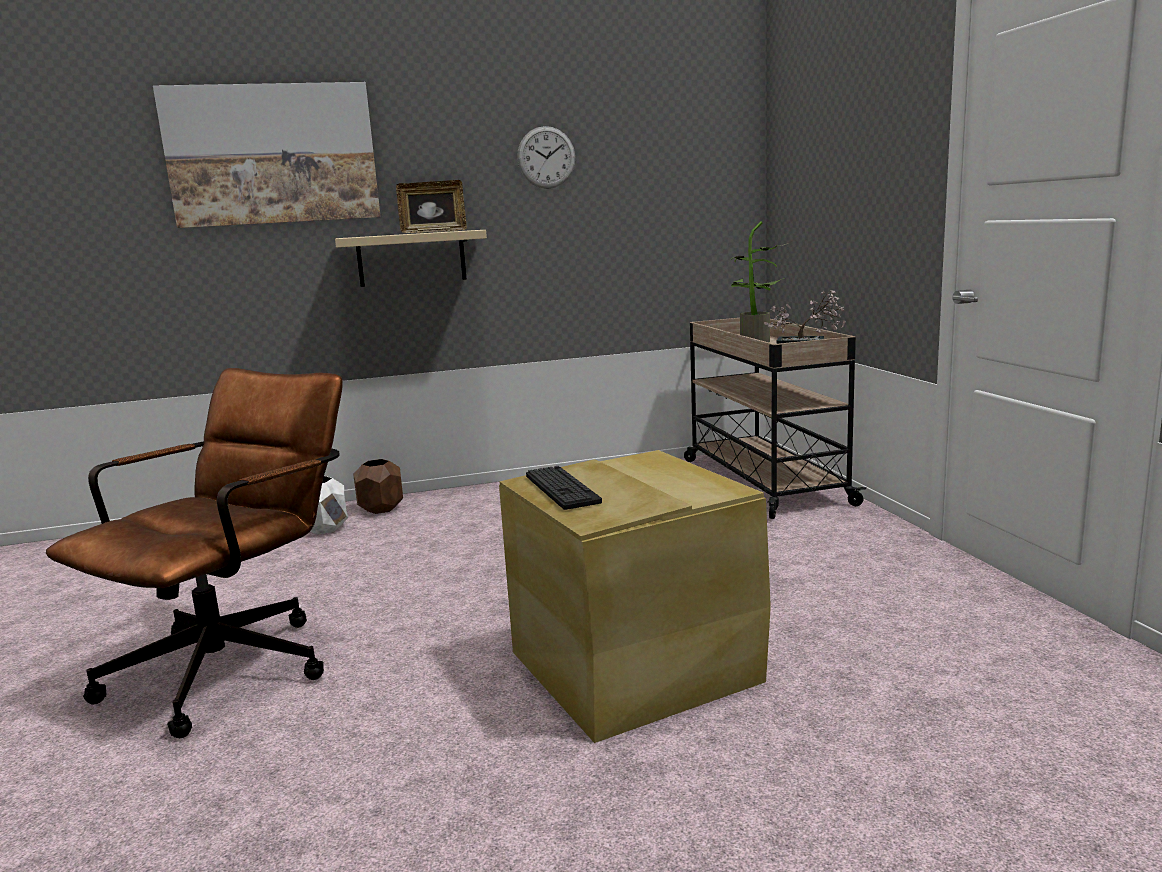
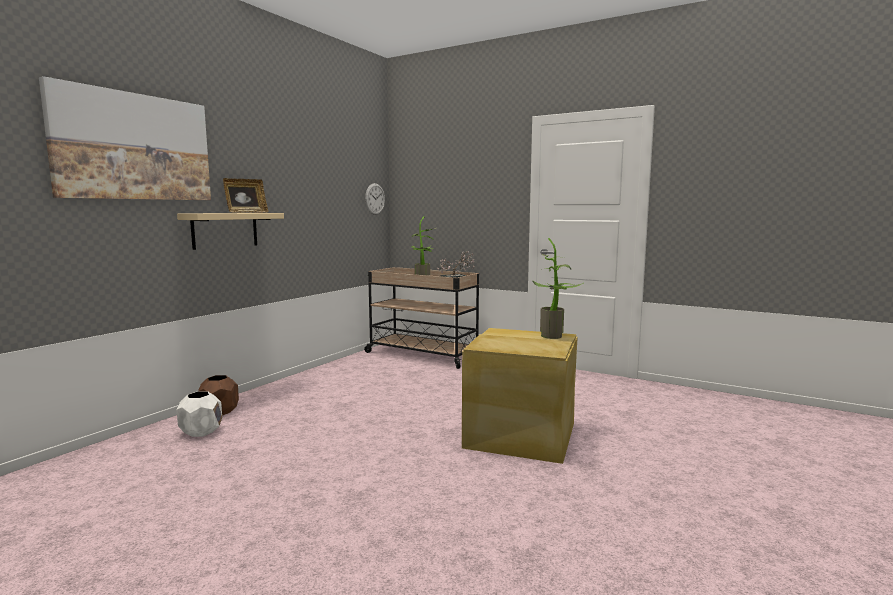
camera: 45 degrees left, 5 degrees down
(237, 663) = (320, 508): brown office chair -> none
(546, 157) = (298, 170): wall clock -> wall clock (375, 199)
(562, 489) = (505, 346): keyboard -> none
(709, 487) = (554, 336): none -> potted plant

